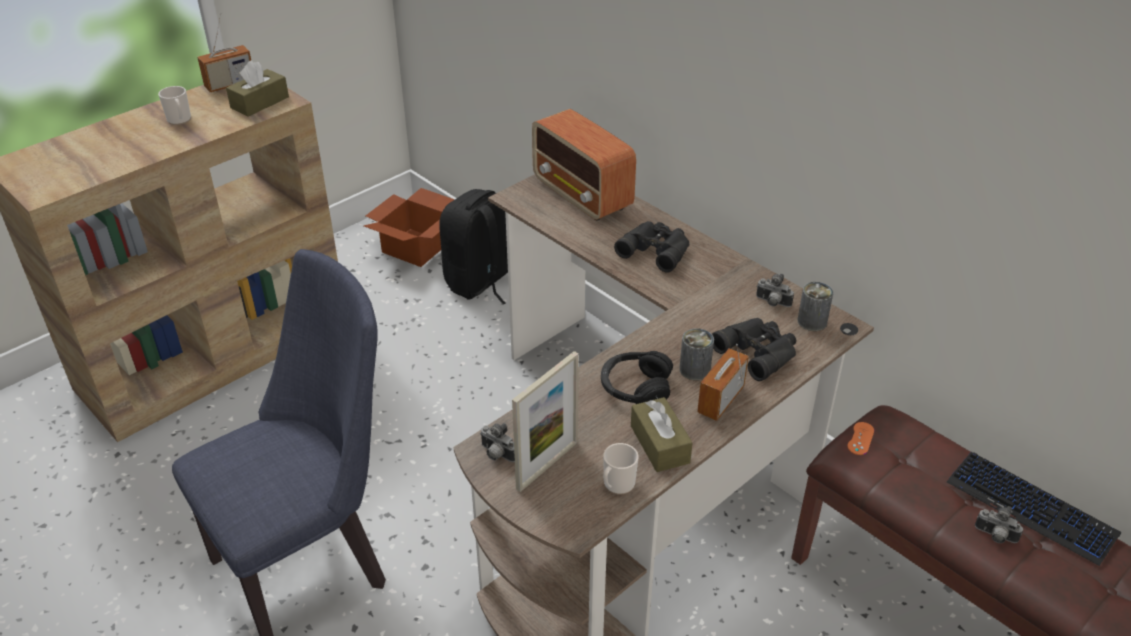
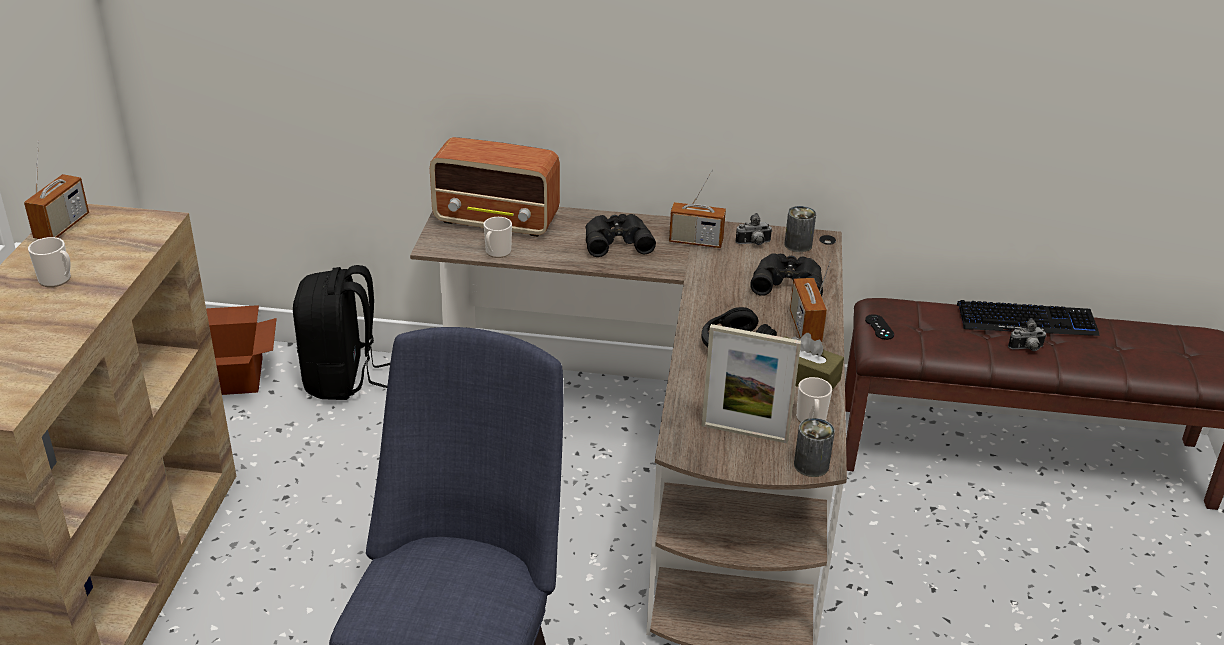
camera: 40 degrees left, 5 degrees down
(260, 102) = (129, 232): brown tissue box -> none
(496, 455) = (697, 445): camera -> none
(547, 465) = (744, 433): picture frame -> picture frame turned 105 degrees clockwise
(550, 221) = (496, 253): none -> mug
(694, 369) = (760, 315): can -> can (811, 465)
(722, 279) = (696, 241): none -> radio
(860, 438) = (879, 327): orange game controller -> black game controller

